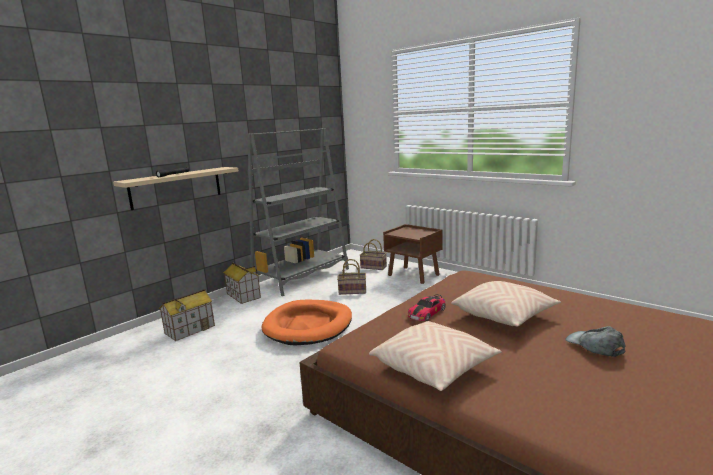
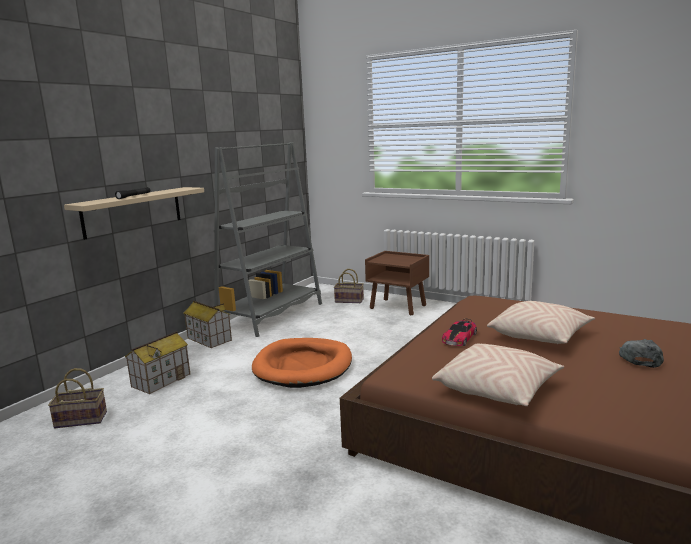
camera: 10 degrees left, 0 degrees up
(353, 291) = (337, 327): basket -> basket (82, 419)
(594, 345) = (639, 357): grey cap -> grey cap turned 60 degrees clockwise

